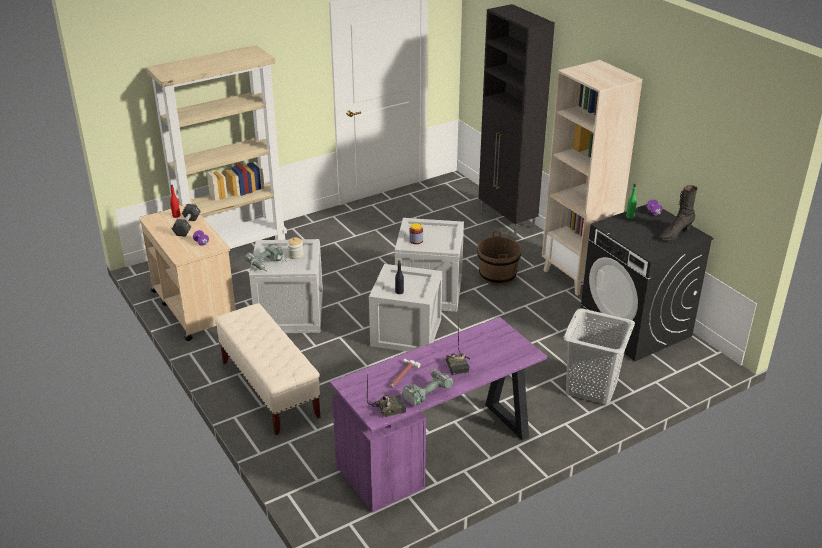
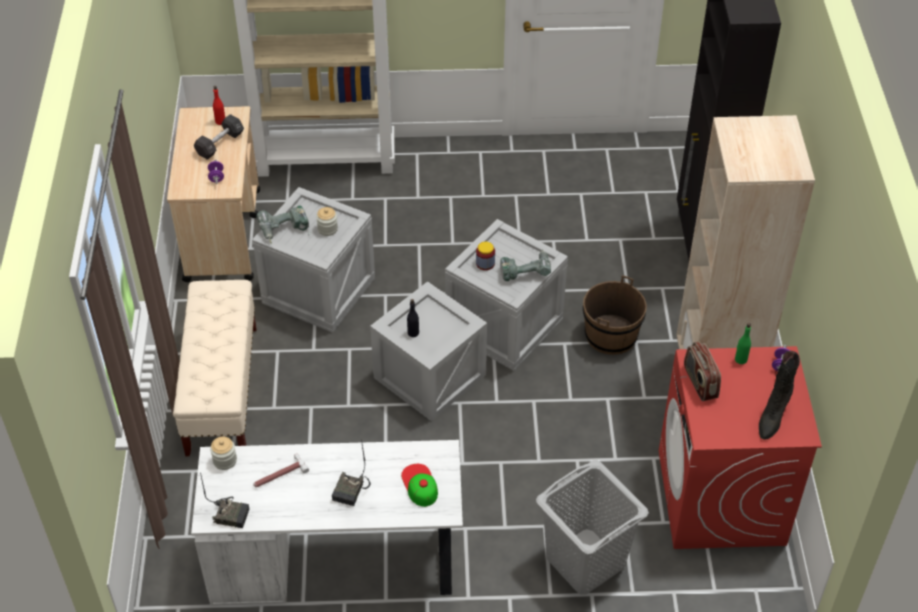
camera: 30 degrees right, 15 degrees up
(355, 382) = (225, 460): none -> jar
(425, 393) = (284, 512): power drill -> power drill (525, 271)
(439, 451) = (337, 563): purple desk -> white desk
(499, 346) = (419, 485): none -> cap
(620, 233) = (699, 382): none -> radio
(635, 328) = (721, 498): black washing machine -> red washing machine
(675, 234) = (772, 416): black boot -> black boot turned 60 degrees counterclockwise

